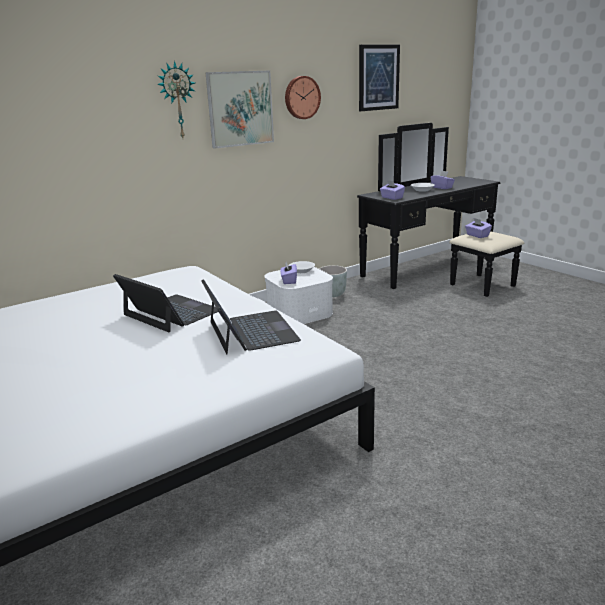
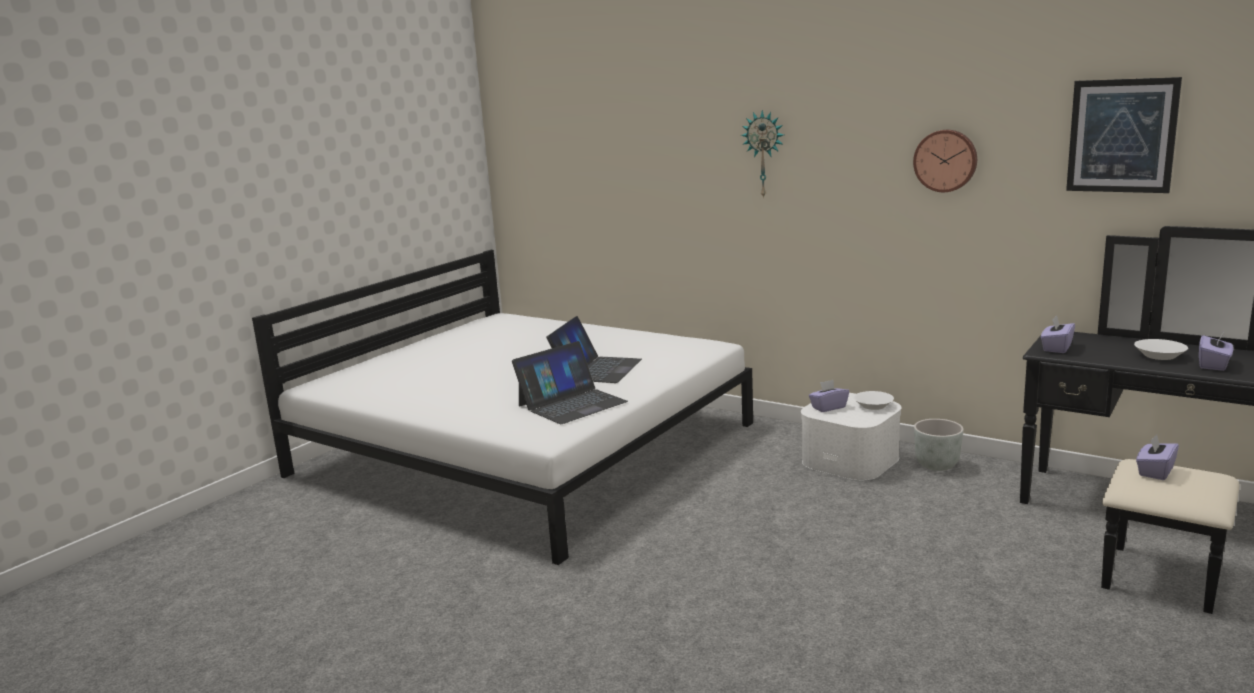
camera: 70 degrees right, 5 degrees down
(240, 109) = (844, 169): picture -> none

